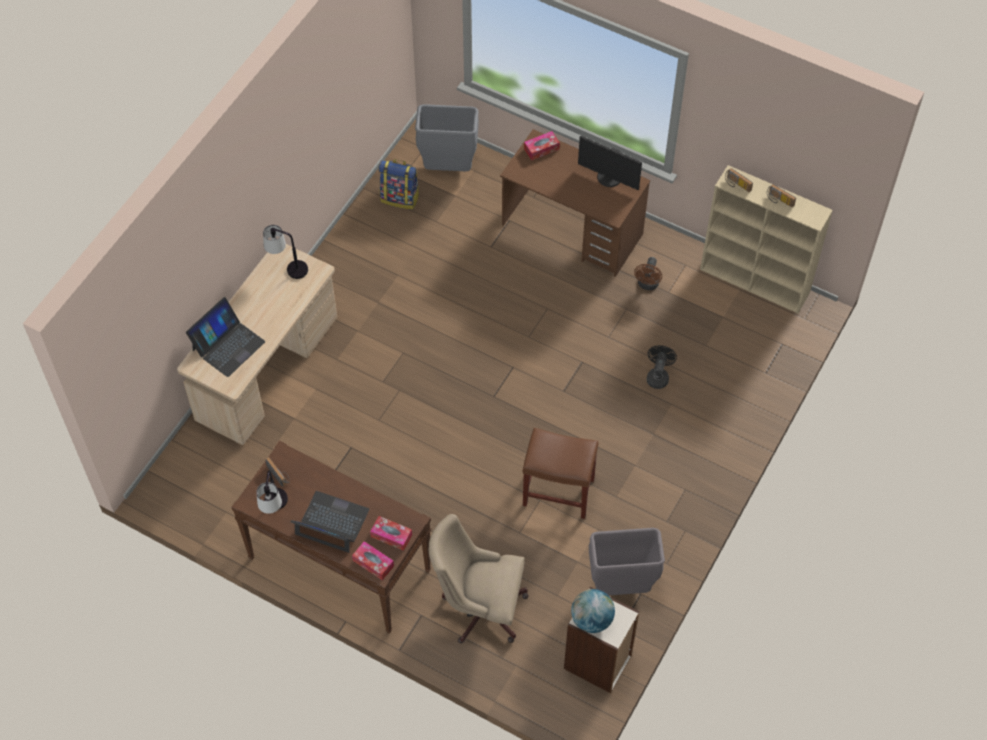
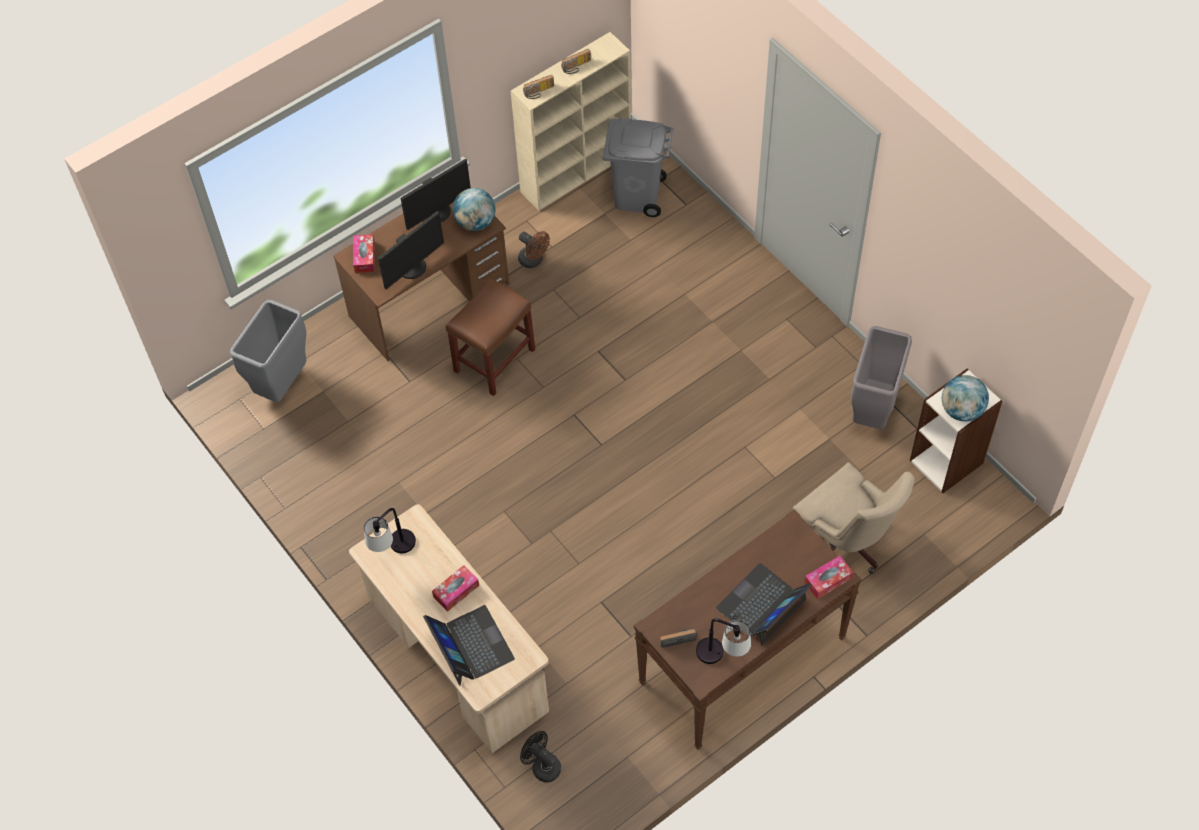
camera: 65 degrees left, 0 degrees up
(391, 536) = (801, 552): tissue box -> tissue box (456, 591)
(400, 198) = (295, 445): backpack -> none
(479, 606) = (845, 544): beige office chair -> beige office chair turned 75 degrees counterclockwise
(547, 183) = (413, 268): none -> monitor
(557, 492) = (742, 428): brown stool -> brown stool (494, 361)
(612, 206) = (475, 222): none -> globe
(658, 376) = (647, 292): black fan -> black fan (542, 766)
(755, 333) = (637, 195): none -> grey trash can

